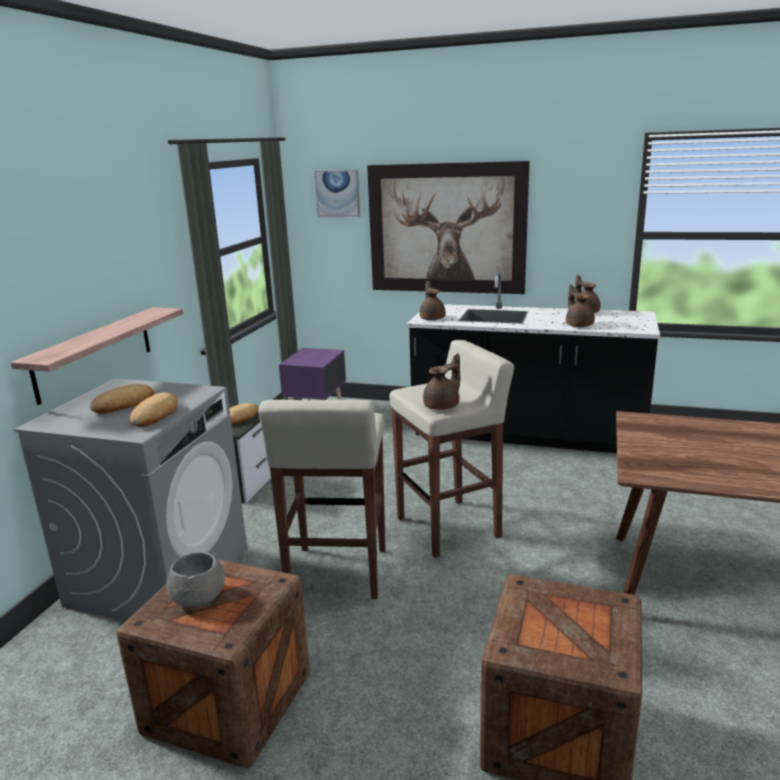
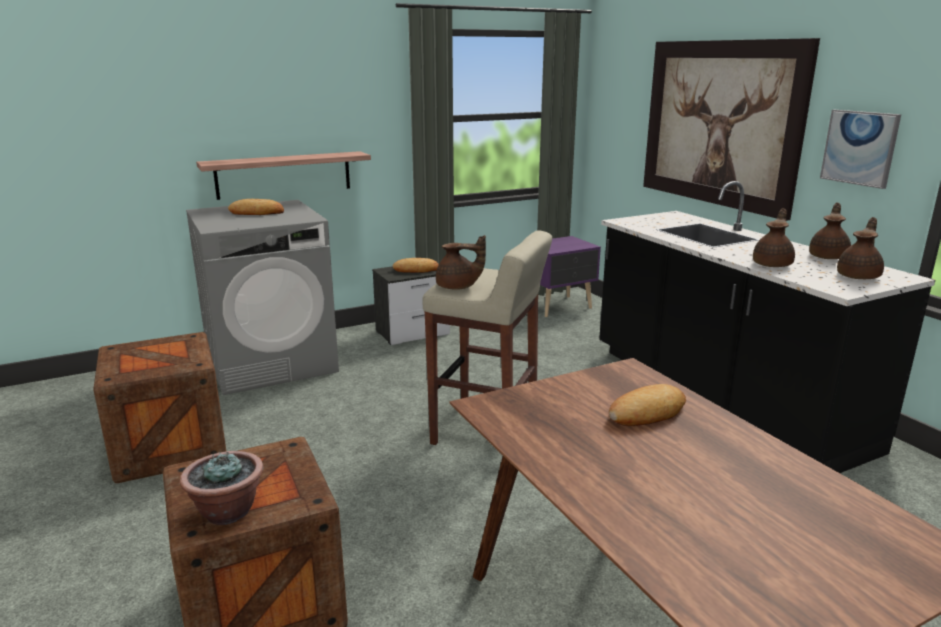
camera: 45 degrees right, 0 degrees up
(155, 415) = (249, 222): bread -> bread (647, 412)
(198, 597) = (153, 350): grey bowl -> none
(337, 573) = (353, 416): beige stool -> none
(338, 193) = (631, 74): picture -> picture (859, 148)
(432, 318) = (638, 222): brown teapot -> brown teapot (859, 276)
(604, 646) = (227, 512): none -> potted plant

